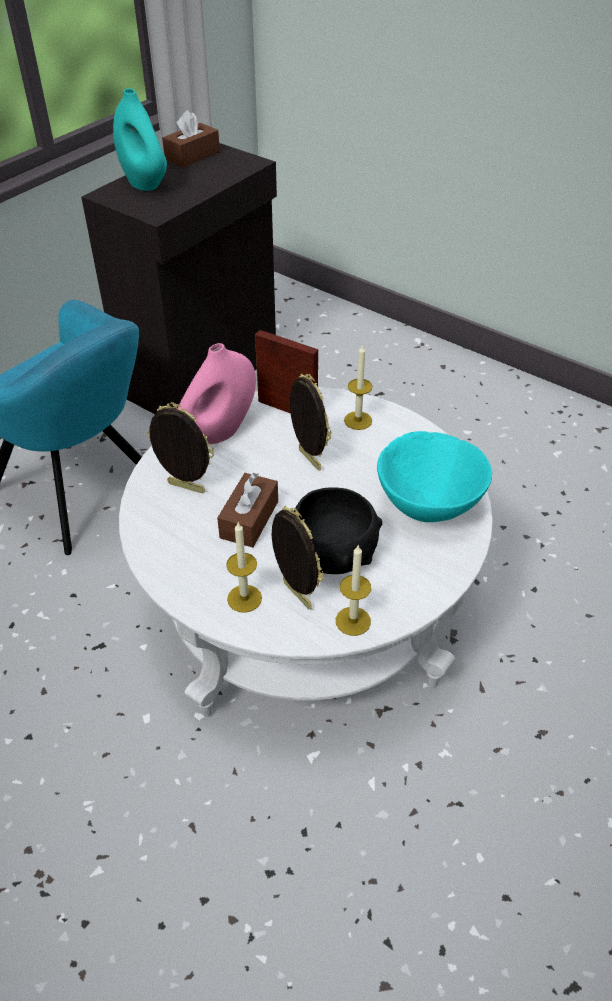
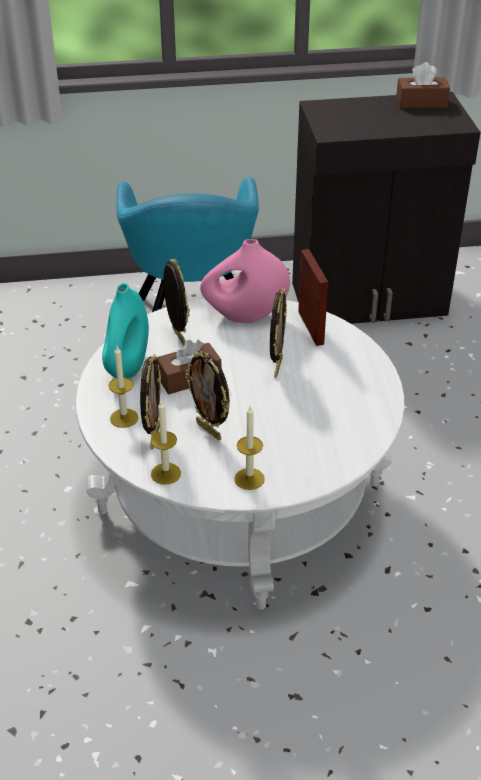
camera: 45 degrees right, 5 degrees down
(144, 183) = (355, 109): turquoise vase -> turquoise vase (128, 367)
(333, 554) = (210, 430): black bowl -> picture frame
(358, 420) = (349, 363): candle -> candle (249, 479)
(428, 507) = (314, 445): turquoise bowl -> none

